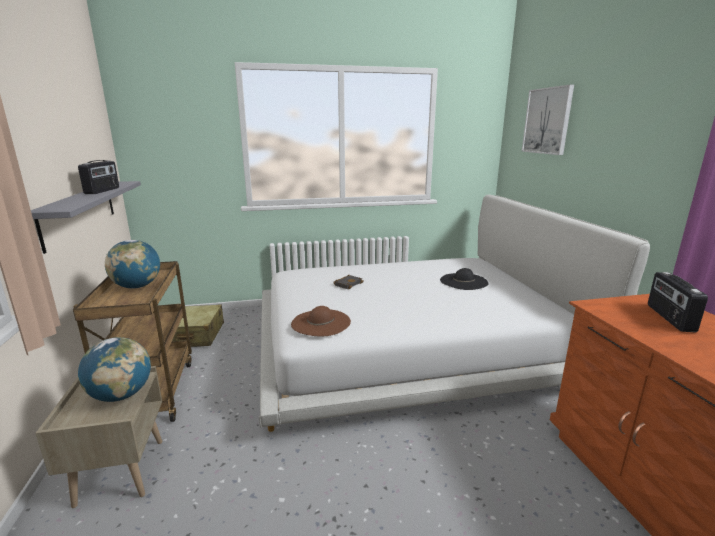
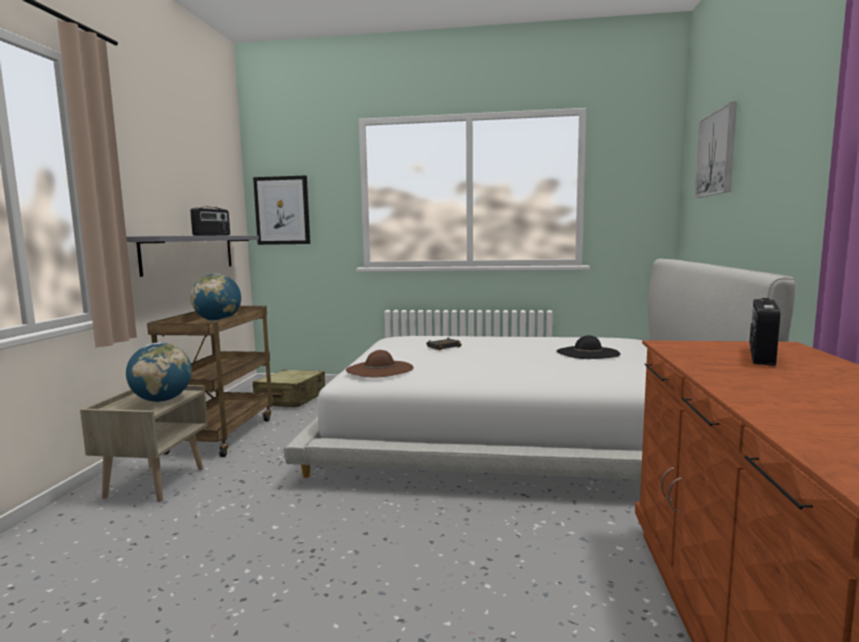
camera: 20 degrees right, 10 degrees down
(158, 152) = (282, 210): none -> picture

